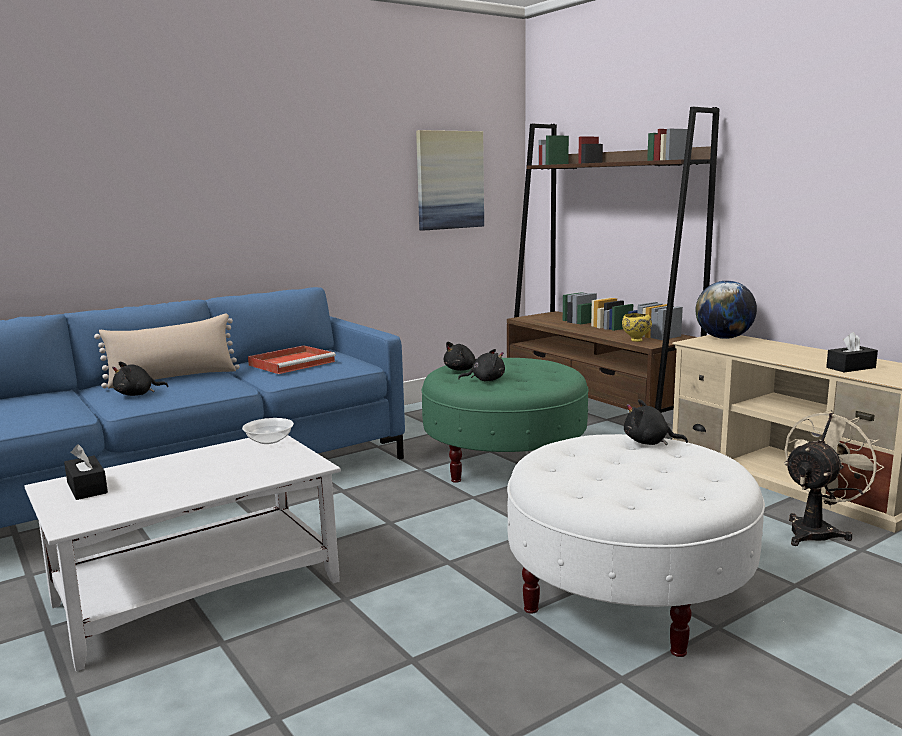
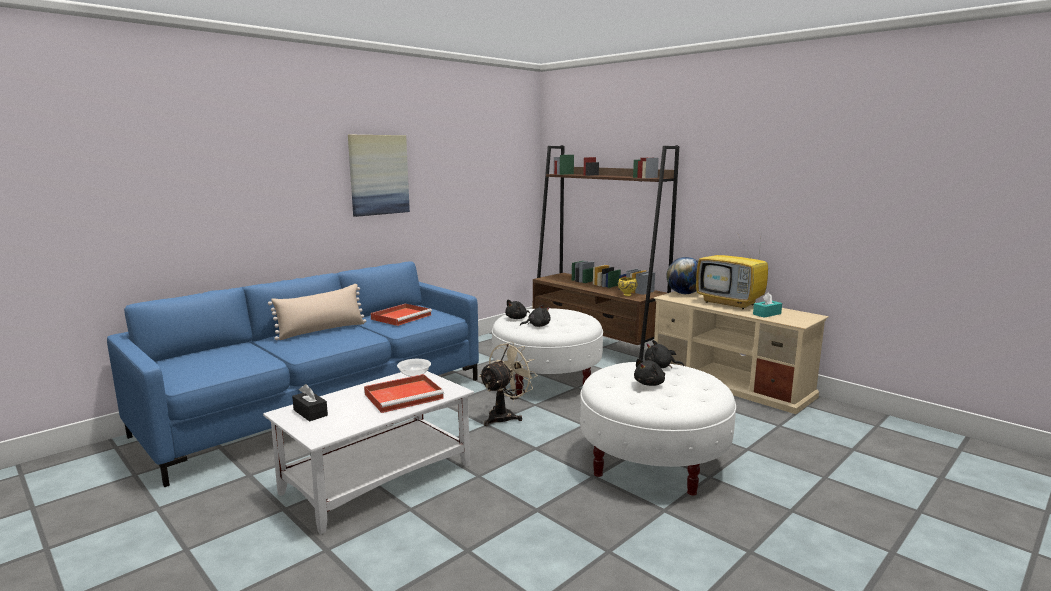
camera: 10 degrees left, 0 degrees up
(137, 394) = (305, 344): black plush toy -> black plush toy (650, 384)
(235, 470) = (405, 396): none -> red tray
(449, 180) = (492, 183): picture -> picture (378, 175)
(505, 461) = (547, 379): green ottoman -> white ottoman
(795, 352) = (731, 303): none -> television
(817, 531) = (752, 415): beige fan -> beige fan (505, 416)
(850, 367) = (767, 314): black tissue box -> turquoise tissue box

